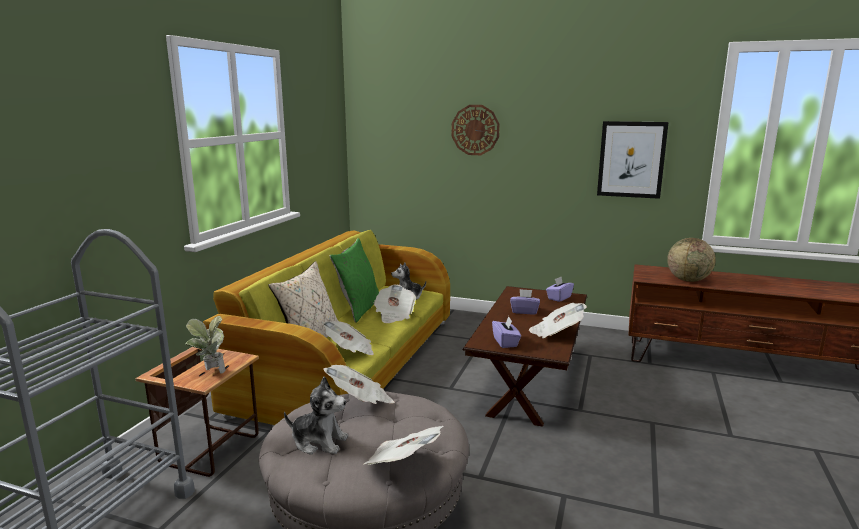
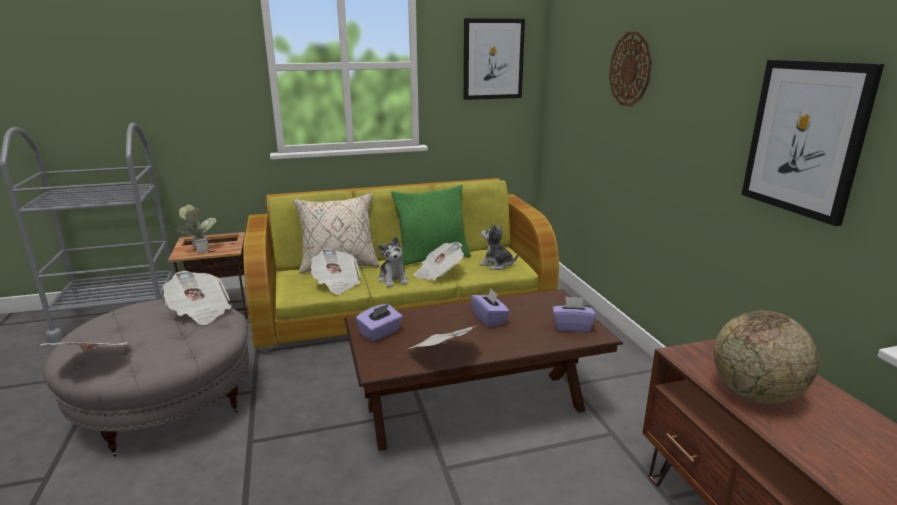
camera: 55 degrees right, 5 degrees up
(319, 442) = (124, 320): plush toy -> plush toy (393, 280)
(323, 127) = (493, 59): none -> picture

